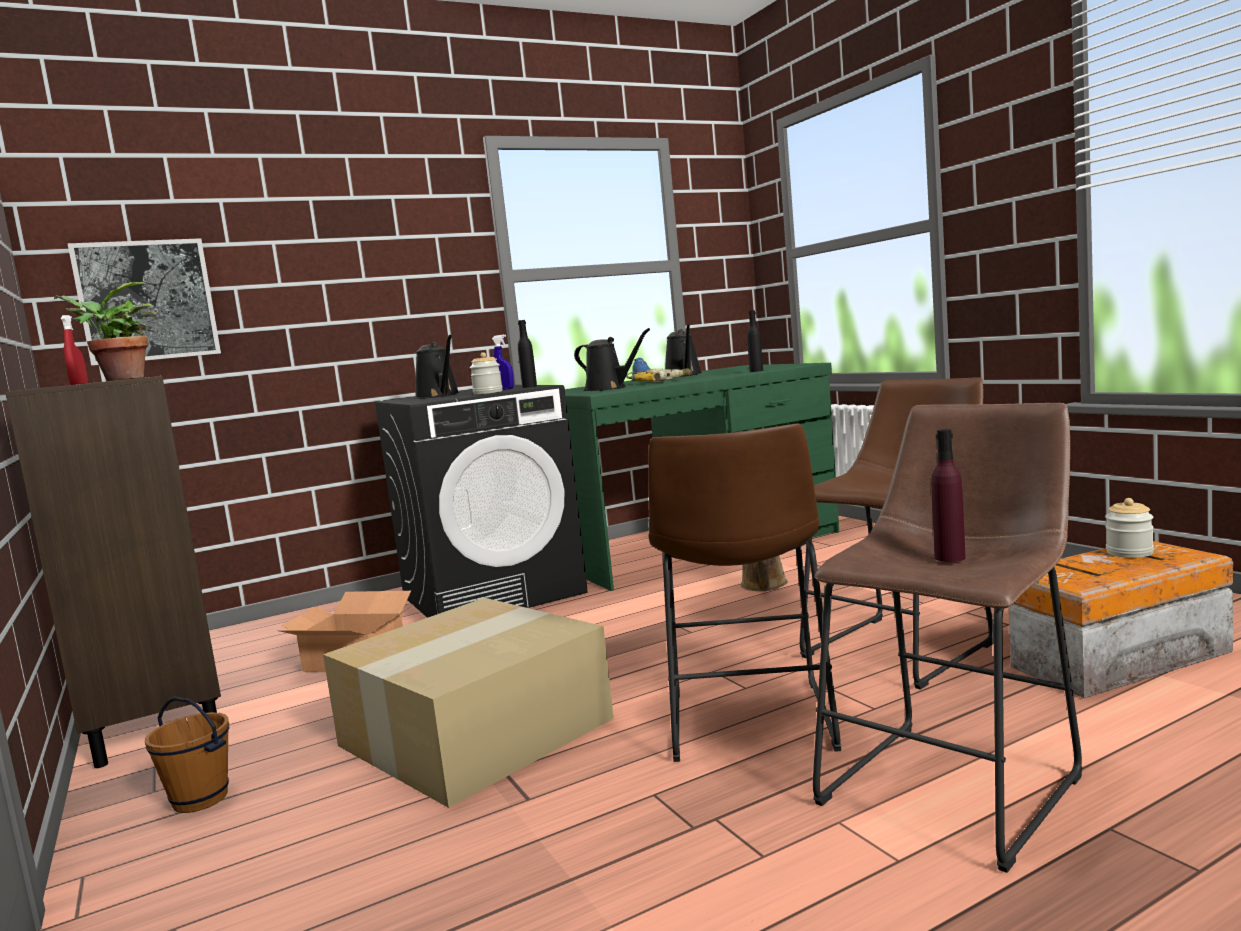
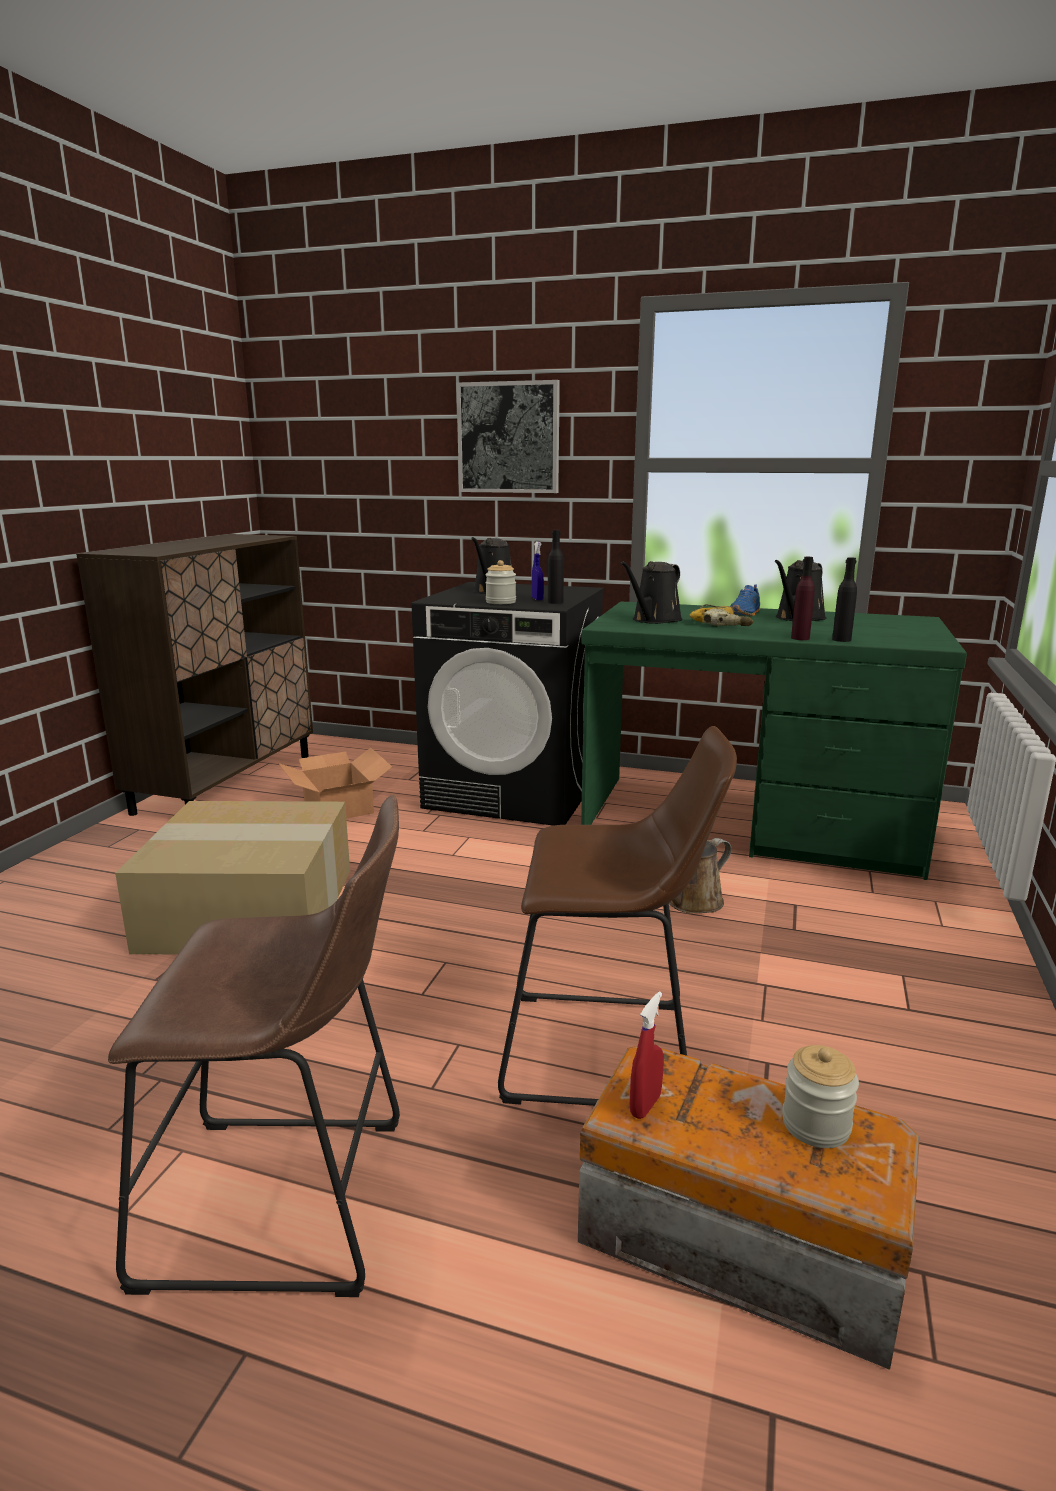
camera: 45 degrees right, 10 degrees up
(79, 384) = (203, 540): red spray bottle -> red spray bottle (645, 1105)
(119, 379) = (161, 551): potted plant -> none
(147, 301) = (325, 465): picture -> picture (508, 438)
(199, 800) = (103, 865): brown bucket -> none
(609, 388) = (654, 620): black watering can -> black watering can turned 45 degrees clockwise
(749, 724) = (344, 1027): brown stool -> none
(950, 557) = (274, 983): purple bottle -> purple bottle (800, 638)

